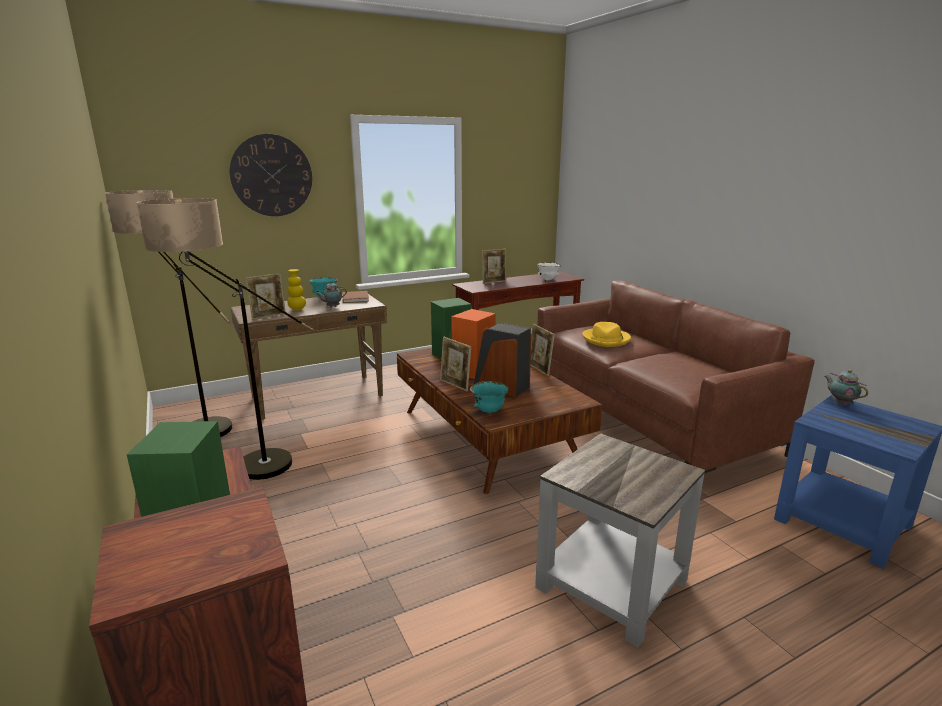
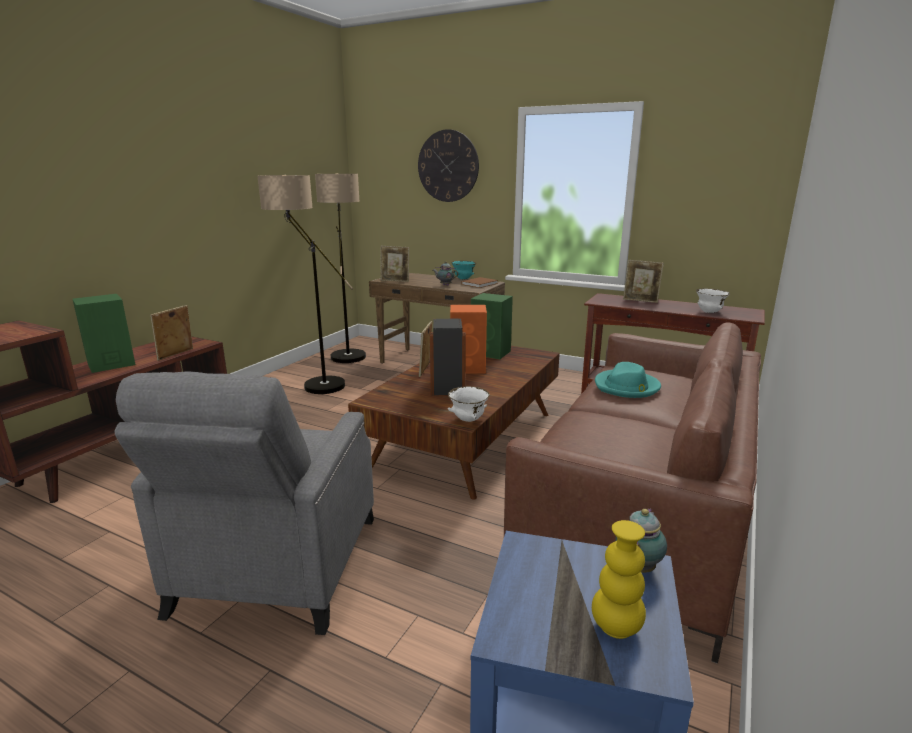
camera: 55 degrees right, 0 degrees up
(297, 309) = (422, 281): yellow vase -> yellow vase (616, 627)
(489, 411) = (388, 393): turquoise bowl -> none
(539, 369) = (516, 388): picture frame -> picture frame (176, 355)
(580, 399) = (468, 420): none -> white bowl
(606, 339) = (626, 387): yellow hat -> turquoise hat
(612, 585) = (275, 569): grey side table -> grey armchair

